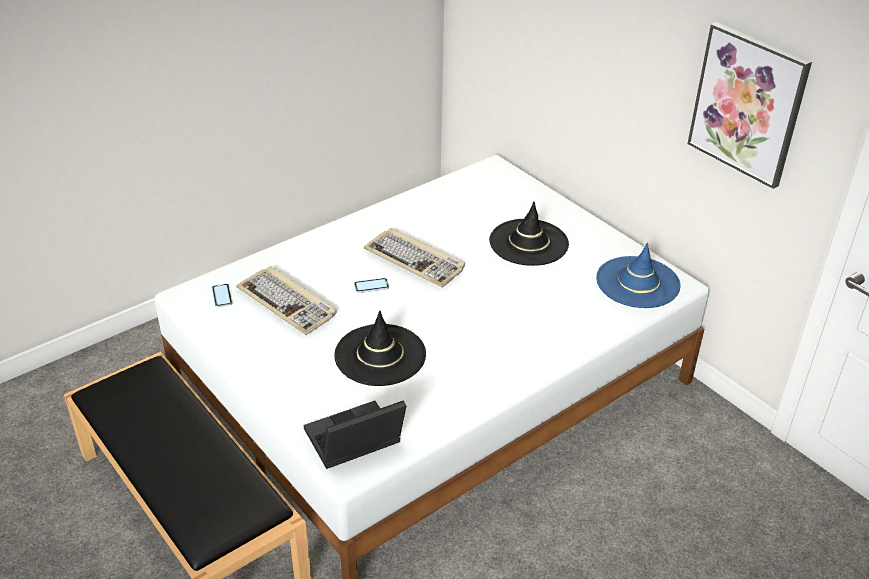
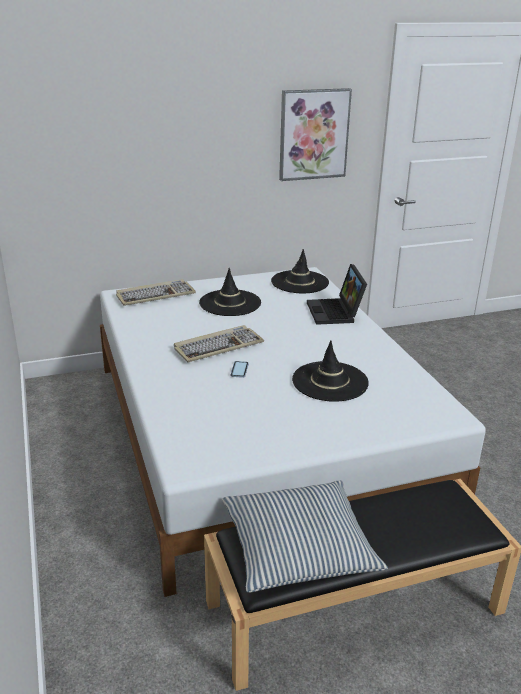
camera: 70 degrees left, 10 degrees down
(143, 406) = (298, 547): none -> pillow
(222, 296) = (201, 446): phone -> none
(288, 303) = (236, 412): keyboard -> keyboard (155, 295)
(353, 442) = (427, 410): laptop -> laptop (336, 313)
(637, 282) = (299, 282): blue hat -> black hat

